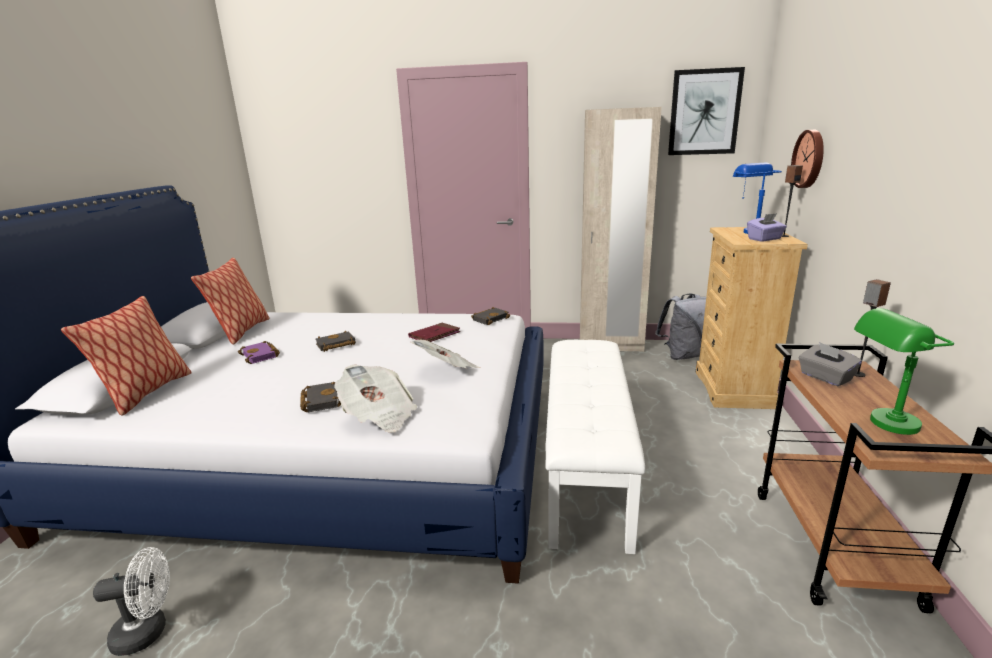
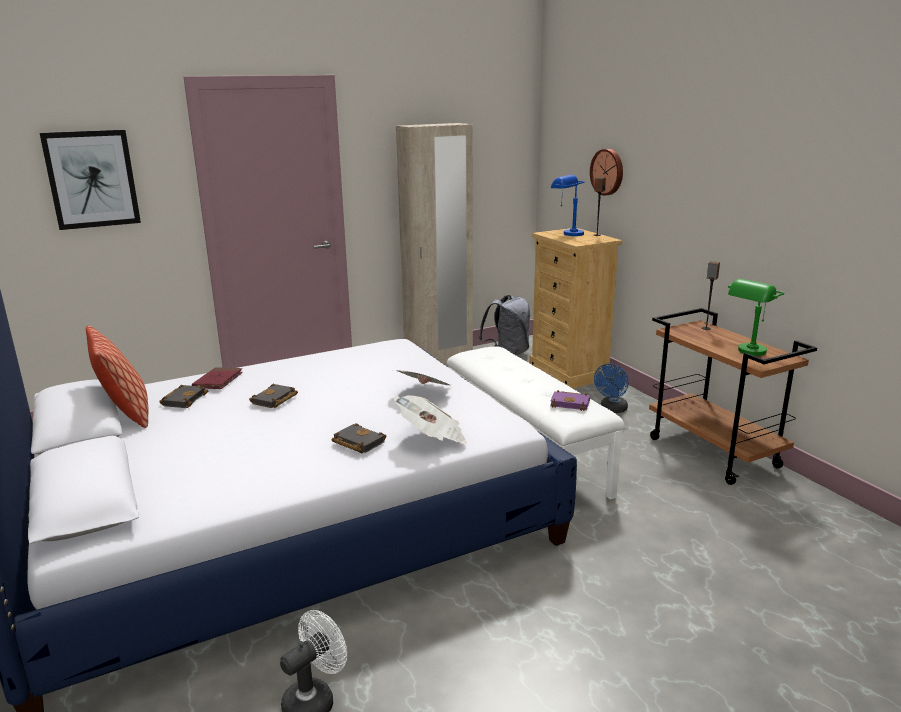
camera: 35 degrees left, 0 degrees up
(146, 393) = (144, 491): pillow -> none
(261, 355) = (207, 428): purple book -> purple book (571, 403)
(434, 335) = (361, 370): red book -> red book (218, 381)
(490, 318) = (388, 345): black book -> black book (184, 399)
(704, 112) = (494, 127): picture -> picture (92, 179)
(742, 444) = (612, 409): none -> blue fan
(764, 239) = (589, 239): purple tissue box -> none
(825, 377) = (693, 334): grey tissue box -> none

